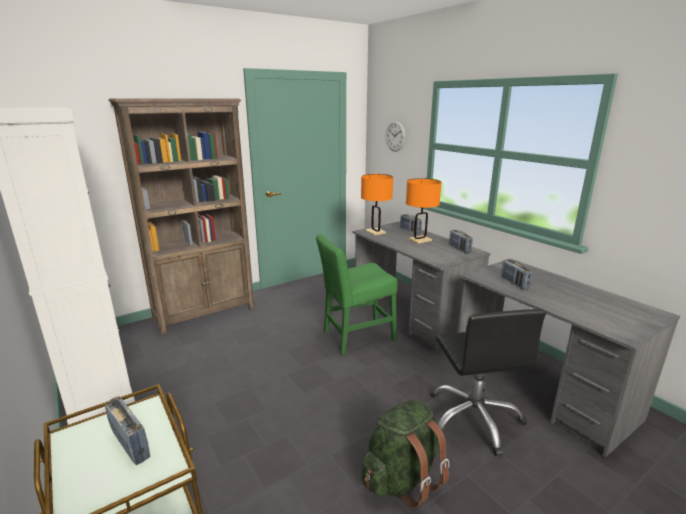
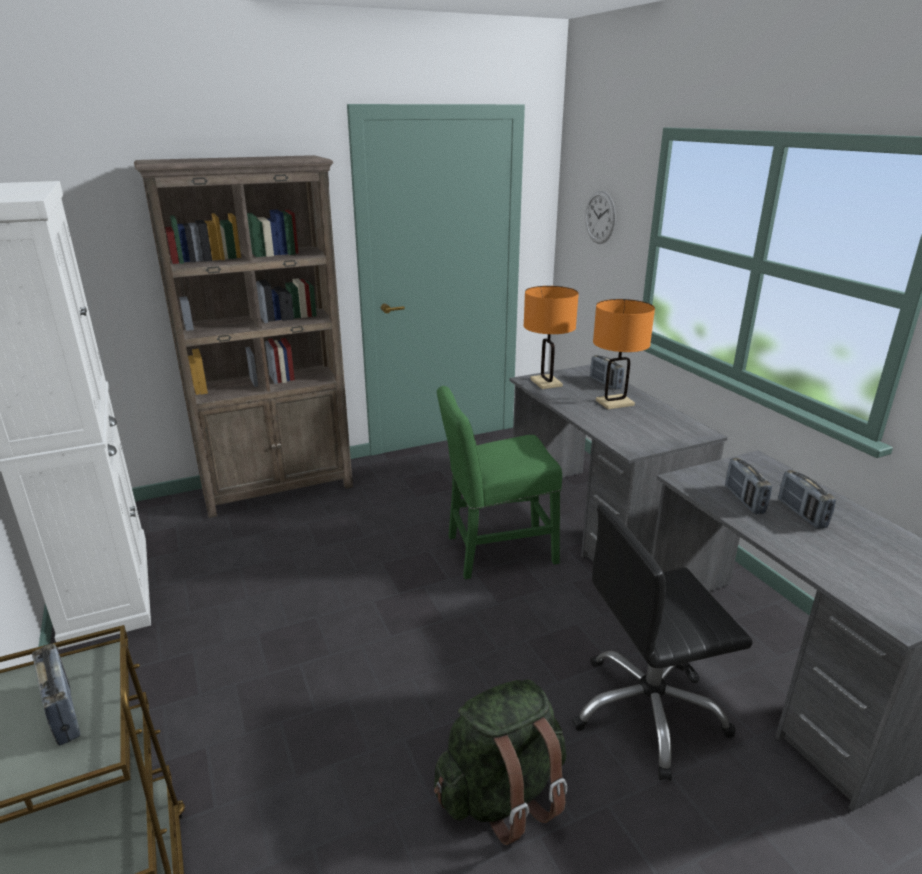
camera: 10 degrees right, 5 degrees up
(459, 249) = (676, 424): radio -> radio (801, 513)
(474, 418) = (648, 712): black office chair -> black office chair turned 75 degrees clockwise

